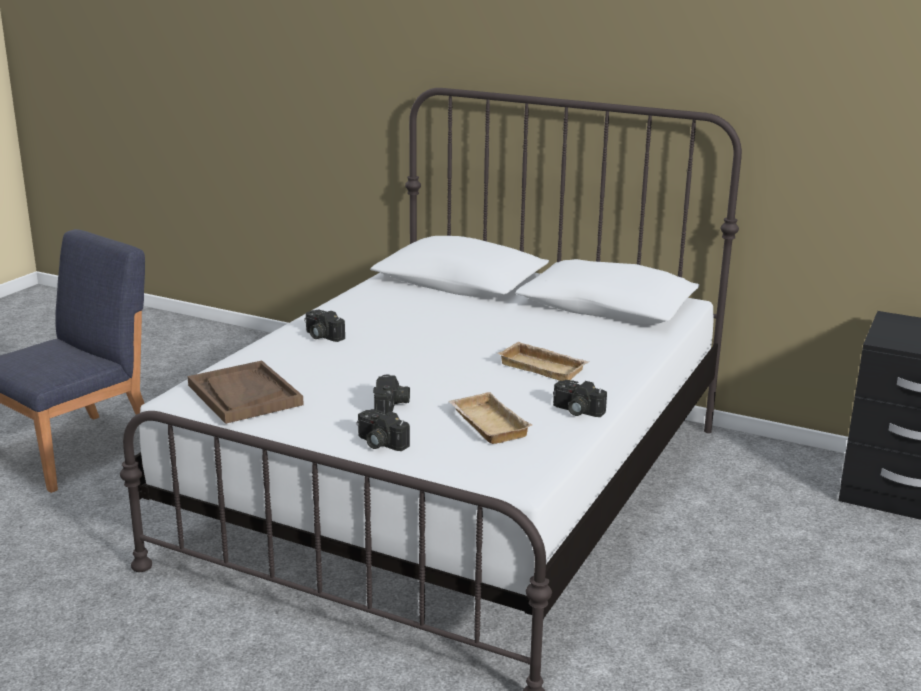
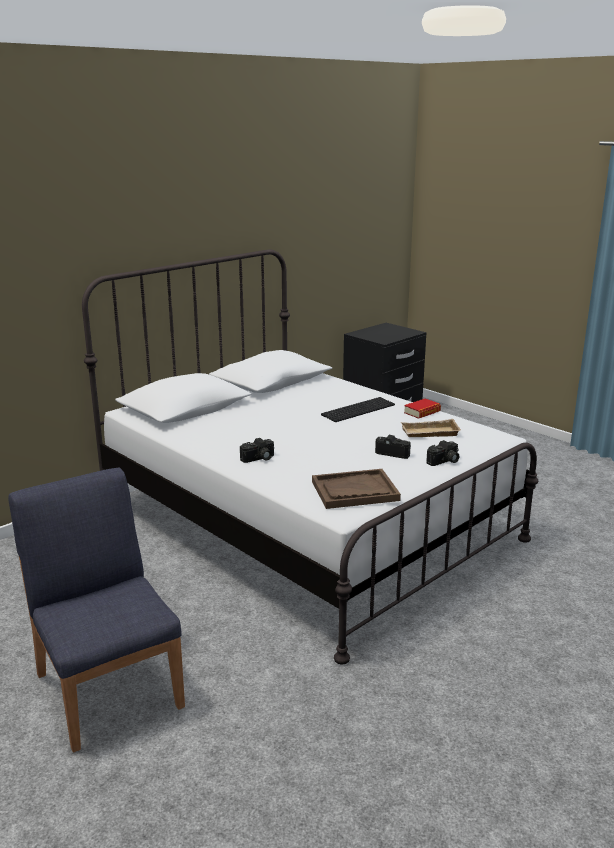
camera: 70 degrees left, 0 degrees up
(544, 367) = (358, 409): beige tray -> keyboard
(576, 411) = (422, 412): camera -> book

